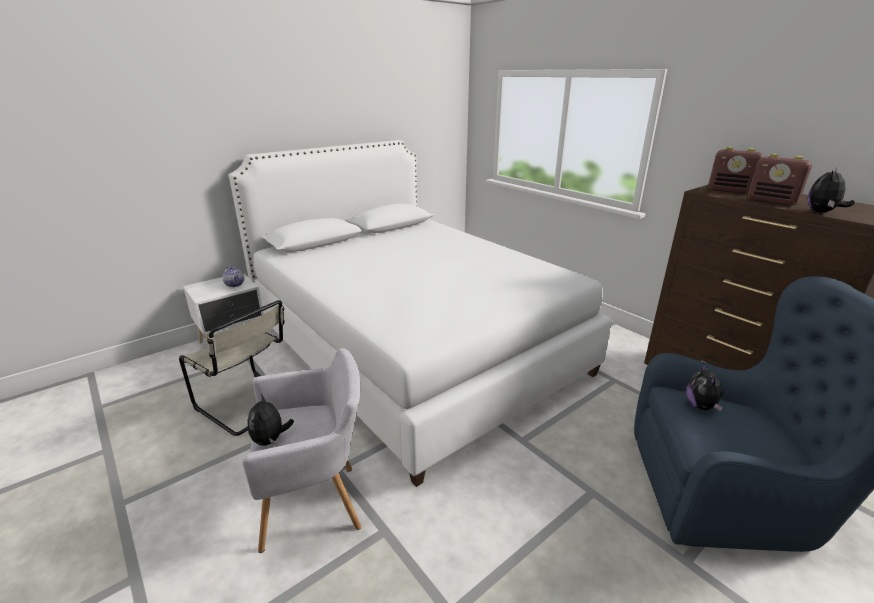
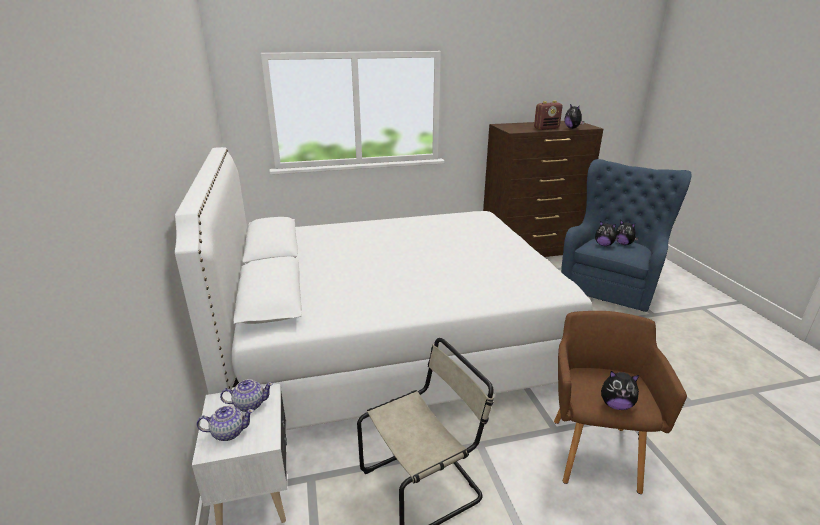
camera: 65 degrees left, 0 degrees up
(209, 286) = (228, 432): none -> teapot
(316, 505) = (594, 449): grey armchair -> brown armchair
(729, 190) = (516, 127): radio -> none
(744, 429) = (623, 244): none -> plush toy

